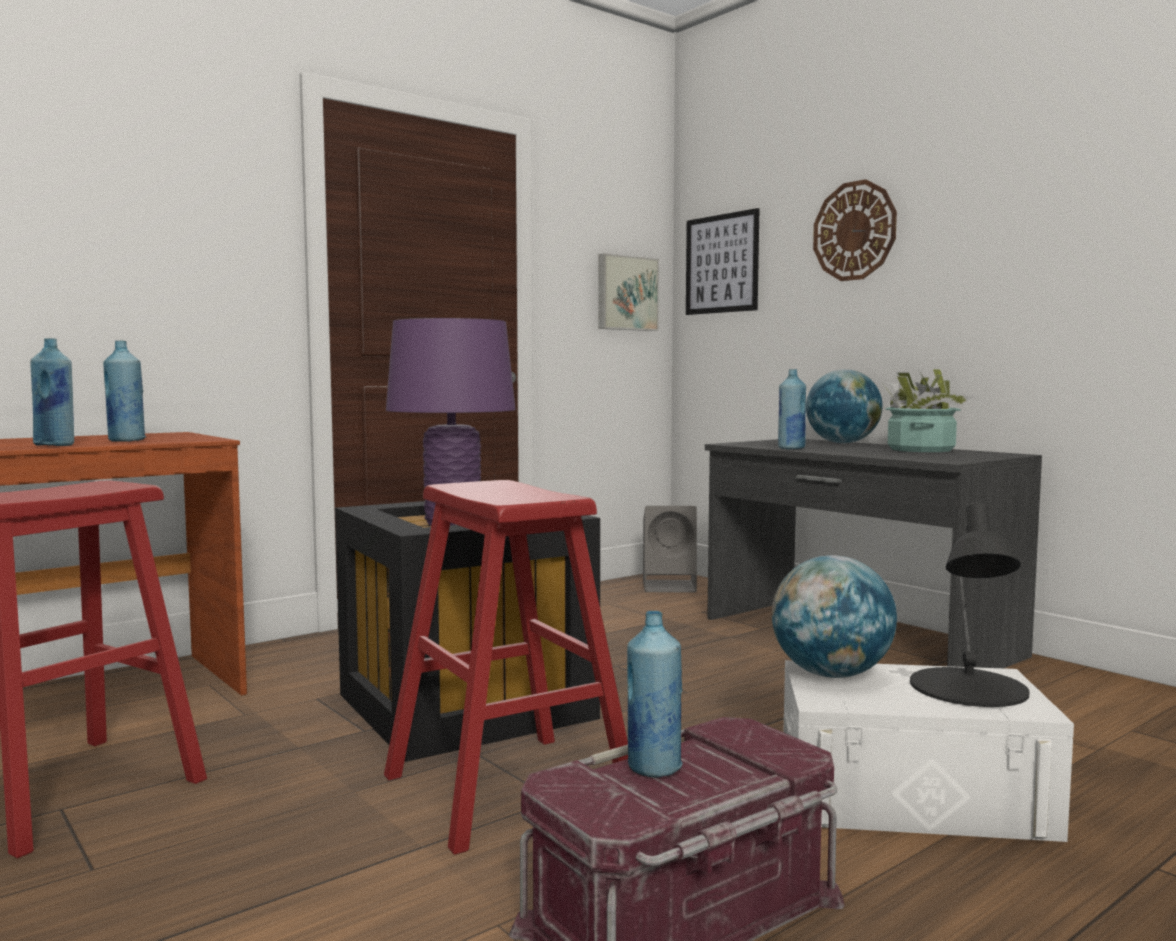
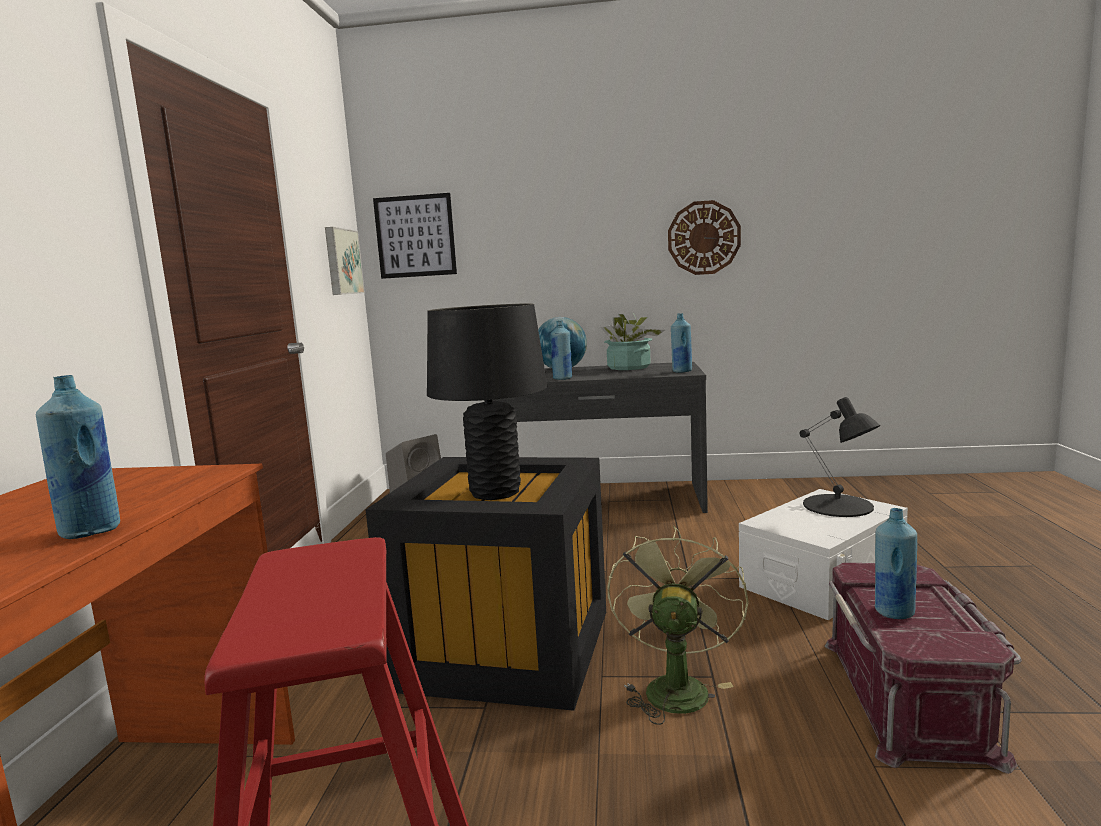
camera: 45 degrees left, 5 degrees up
(126, 441) = (130, 498): blue bottle -> blue bottle (681, 371)
(452, 523) = (495, 493): purple table lamp -> black table lamp
(507, 788) = (675, 686): red stool -> green fan
(831, 674) = (780, 522): globe -> none
(854, 231) = (541, 215): wall clock -> wall clock (703, 238)

